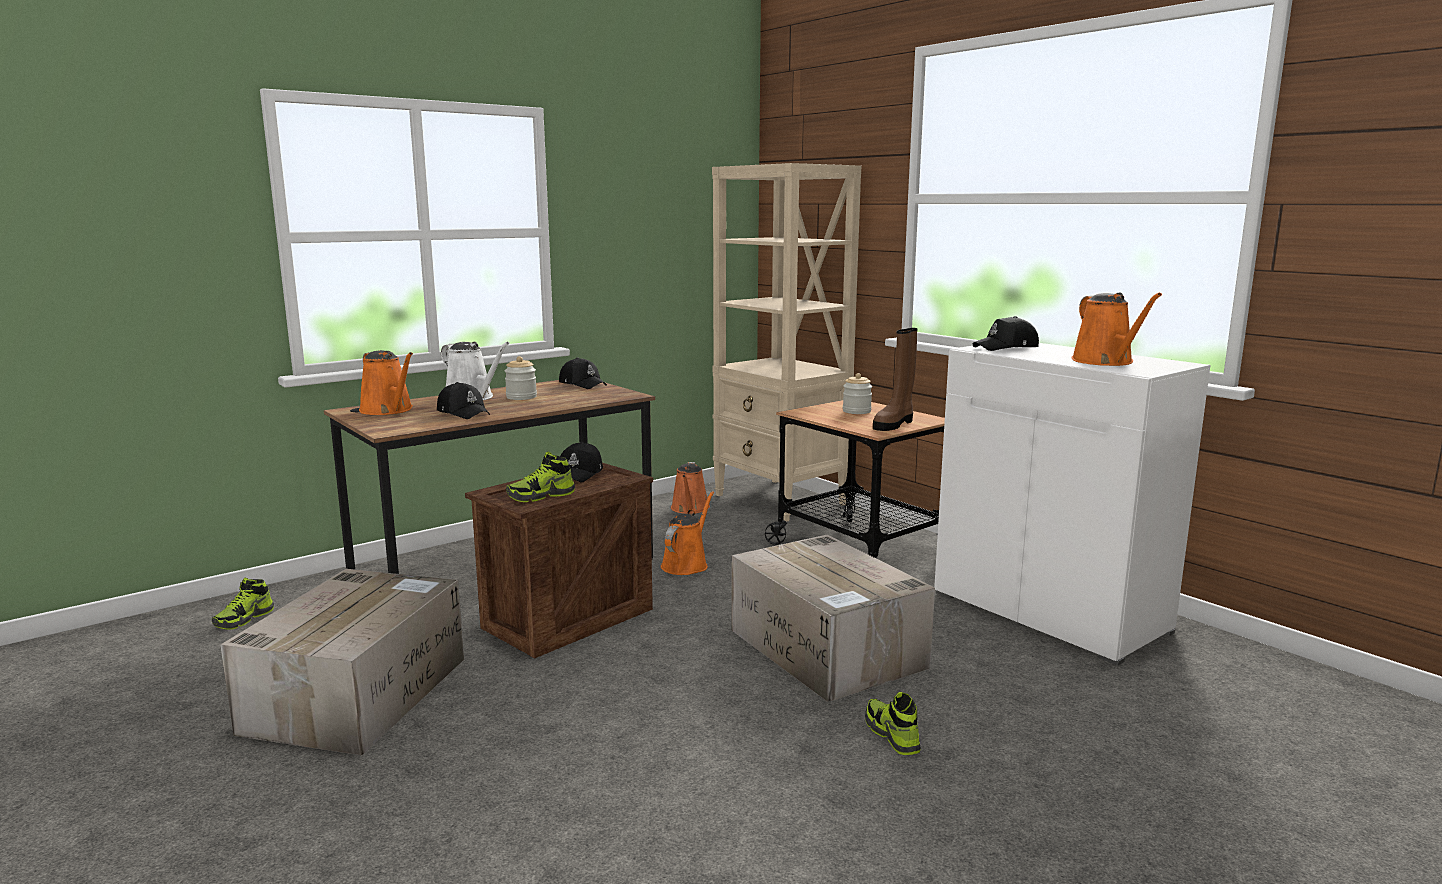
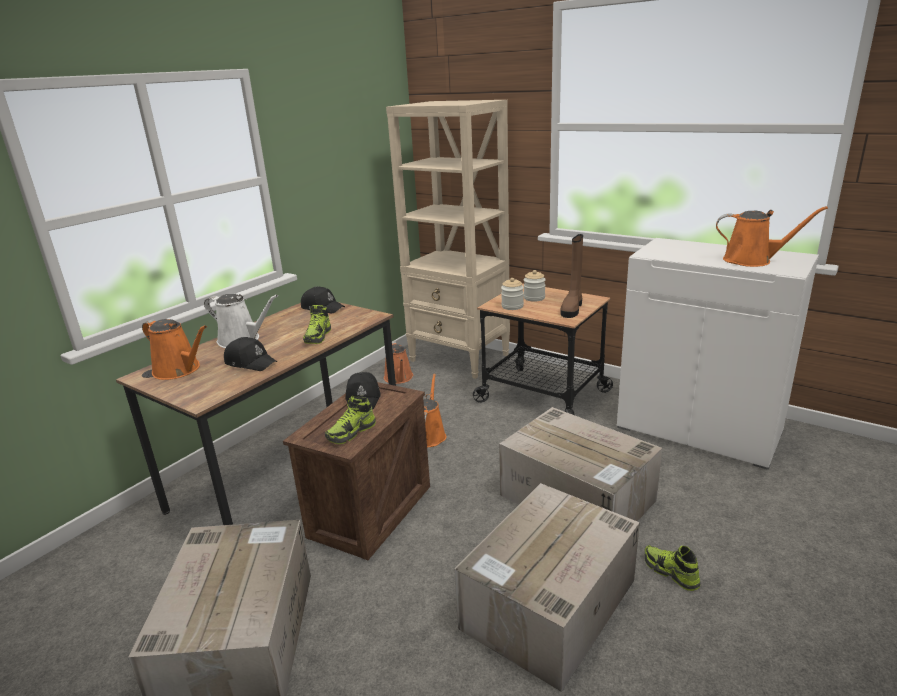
camera: 15 degrees left, 10 degrees up
(244, 619) = (87, 576): shoe -> shoe (318, 337)
(521, 397) = (284, 332): jar -> jar (512, 306)
(711, 734) = (548, 606): none -> cardboard box
(1006, 347) = (666, 250): black cap -> none
(1105, 362) = (752, 260): orange watering can -> orange watering can turned 45 degrees counterclockwise

